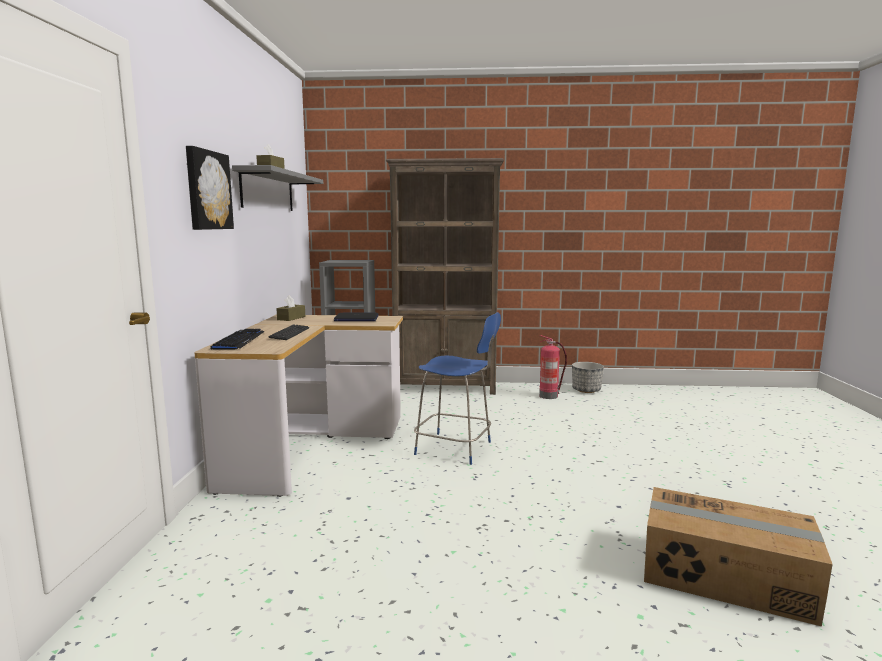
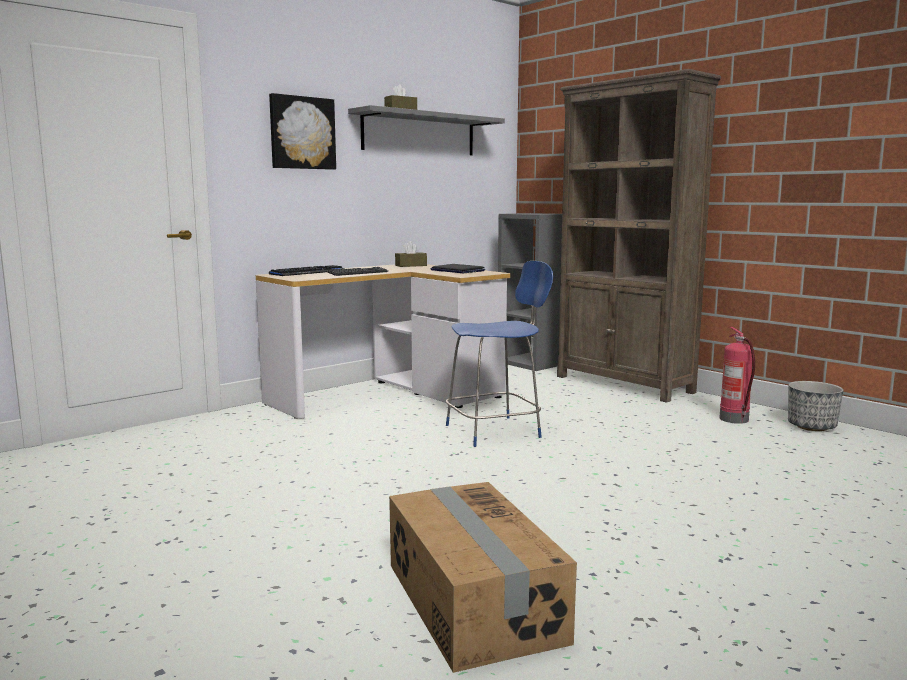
camera: 45 degrees right, 0 degrees up
(456, 448) = (496, 431): blue chair -> blue chair turned 90 degrees counterclockwise

